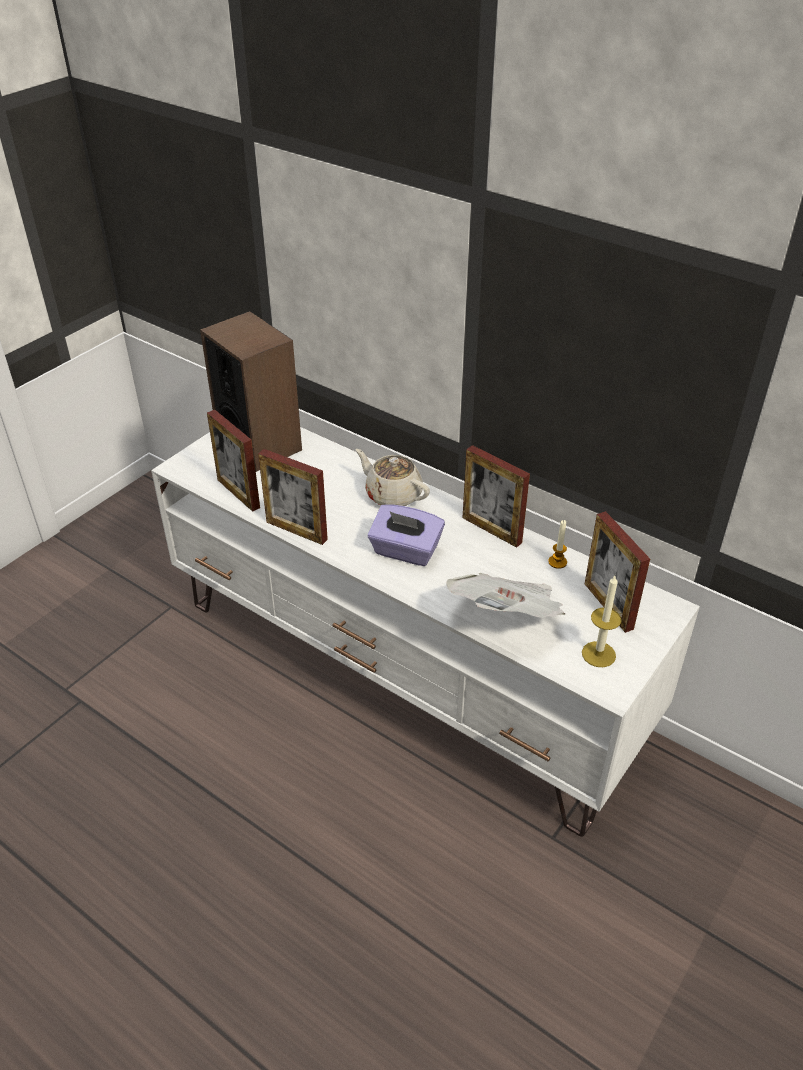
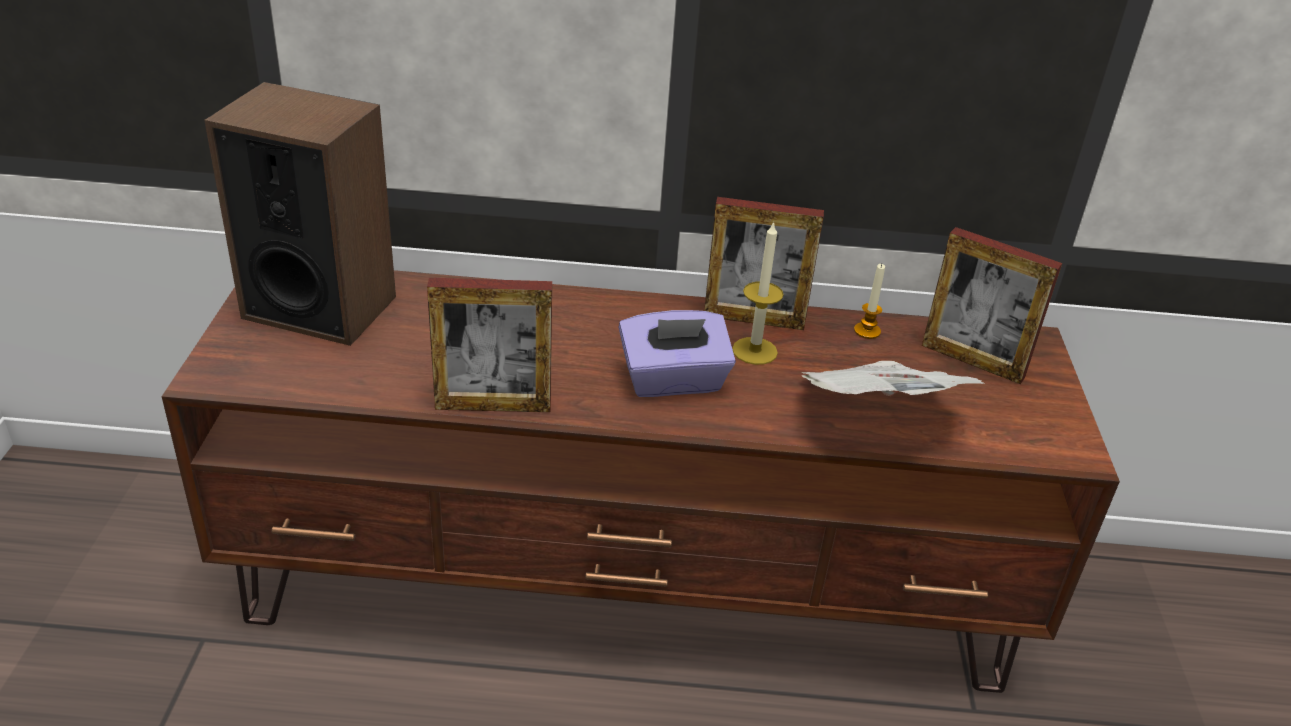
camera: 35 degrees left, 5 degrees down
(238, 493) = (351, 384): picture frame -> none
(392, 495) = (584, 316): beige teapot -> none
(404, 672) = (632, 586): white tv stand -> brown tv stand
(598, 654) = (1021, 419): candle -> candle (754, 351)

